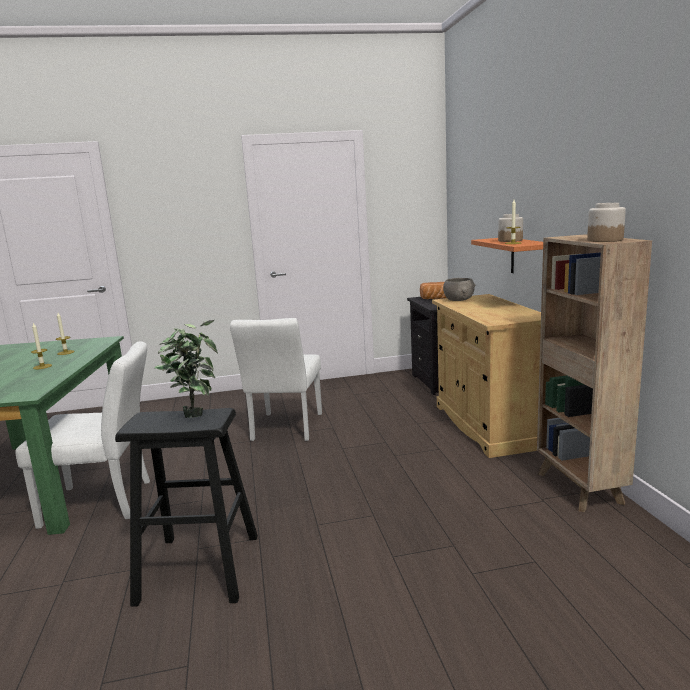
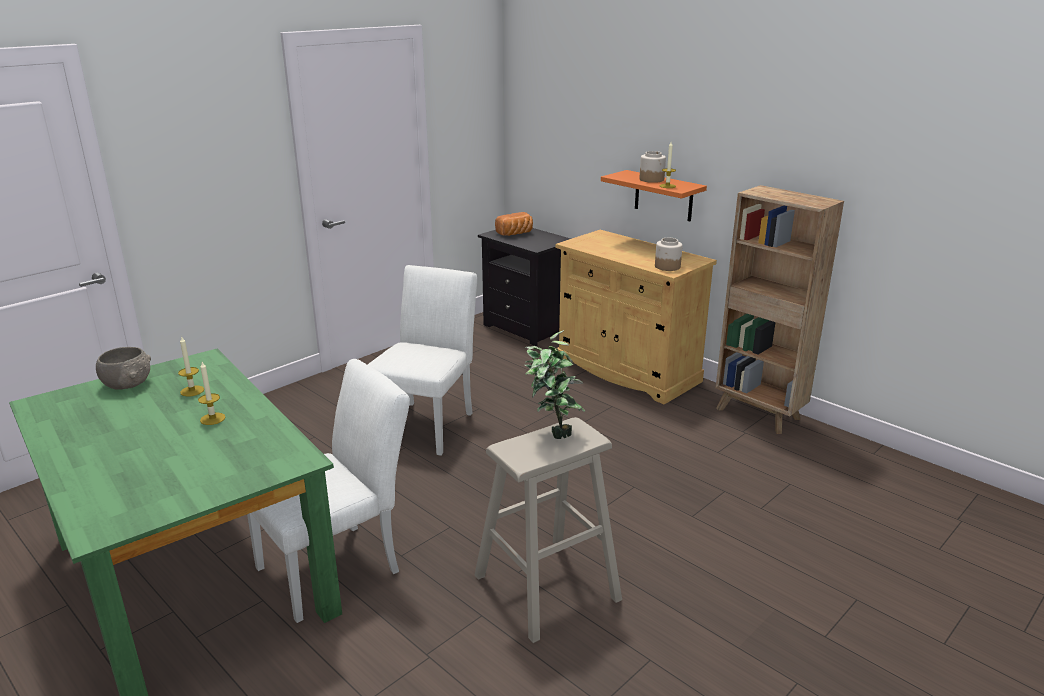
camera: 35 degrees left, 10 degrees up
(200, 568) = (547, 587): black stool -> beige stool
(285, 429) = (428, 423): white chair -> white chair turned 135 degrees counterclockwise
(459, 300) = (585, 242): grey bowl -> grey bowl (127, 384)
(604, 240) = (808, 200): jar -> jar (667, 266)

